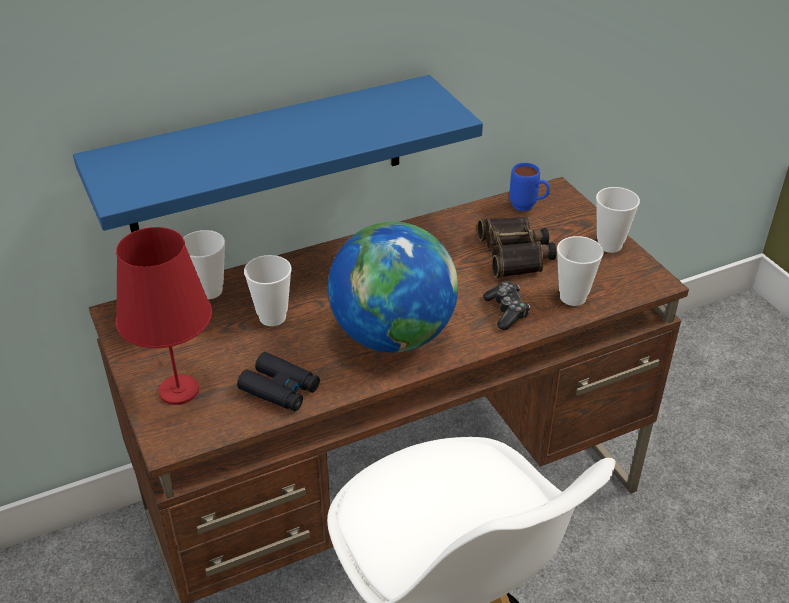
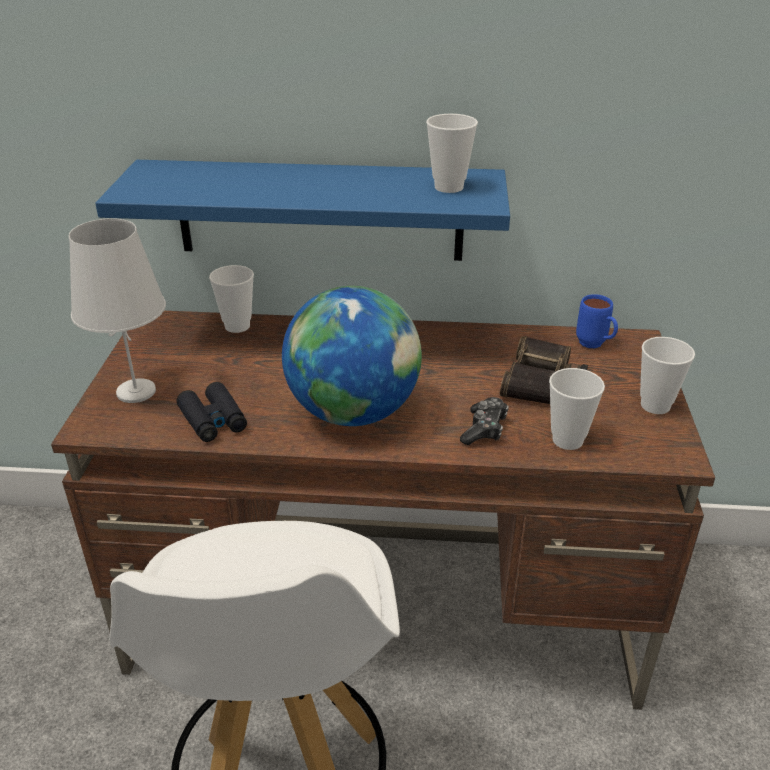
camera: 30 degrees right, 5 degrees down
(179, 390) = (137, 391): red table lamp -> white table lamp
(272, 317) = (266, 362): cup -> cup (449, 187)

